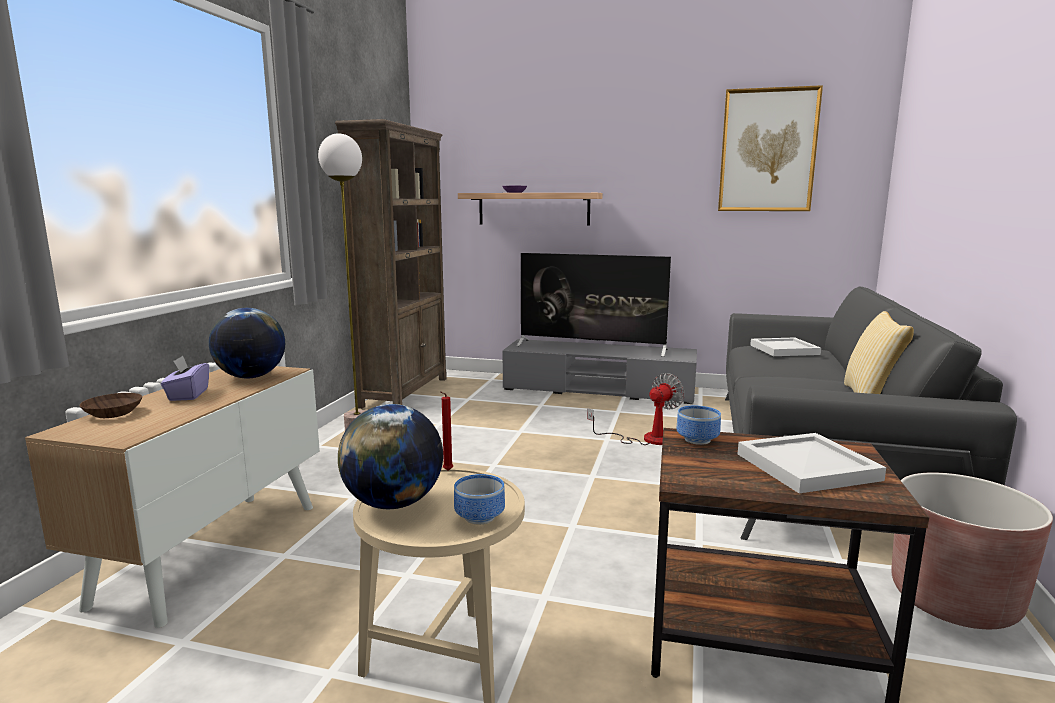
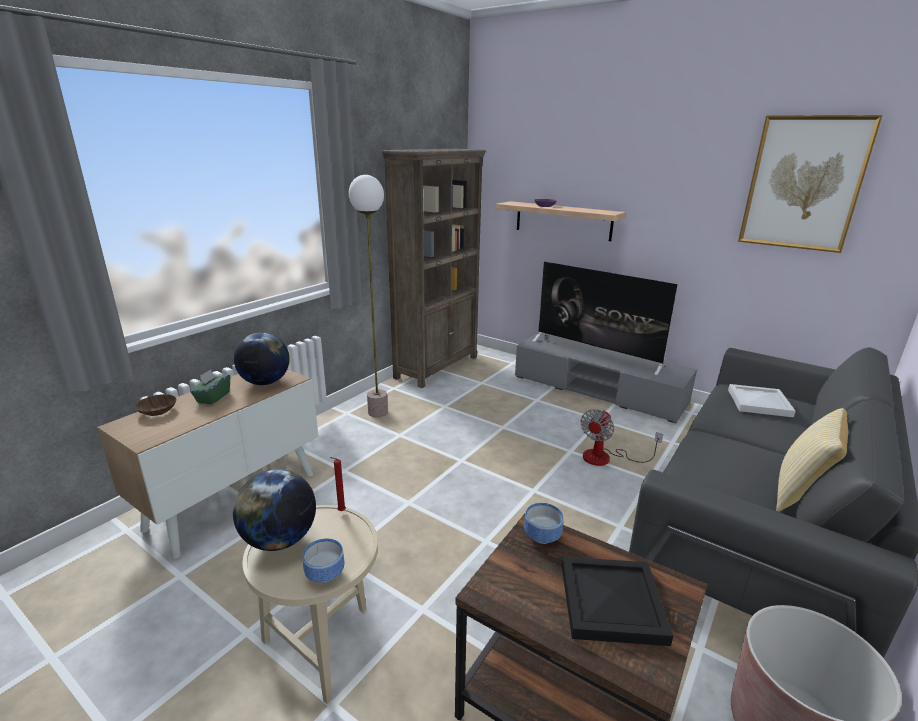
camera: 20 degrees right, 10 degrees up
(188, 395) = (213, 397): purple tissue box -> green tissue box
(646, 439) = (606, 458): fan -> fan turned 150 degrees clockwise
(807, 466) = (612, 601): white tray -> black tray

